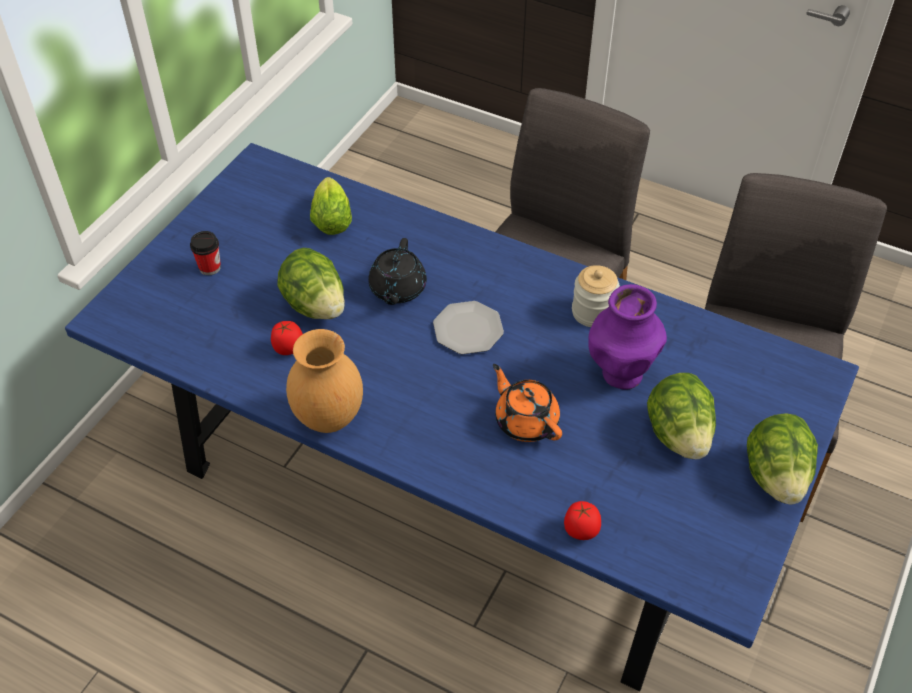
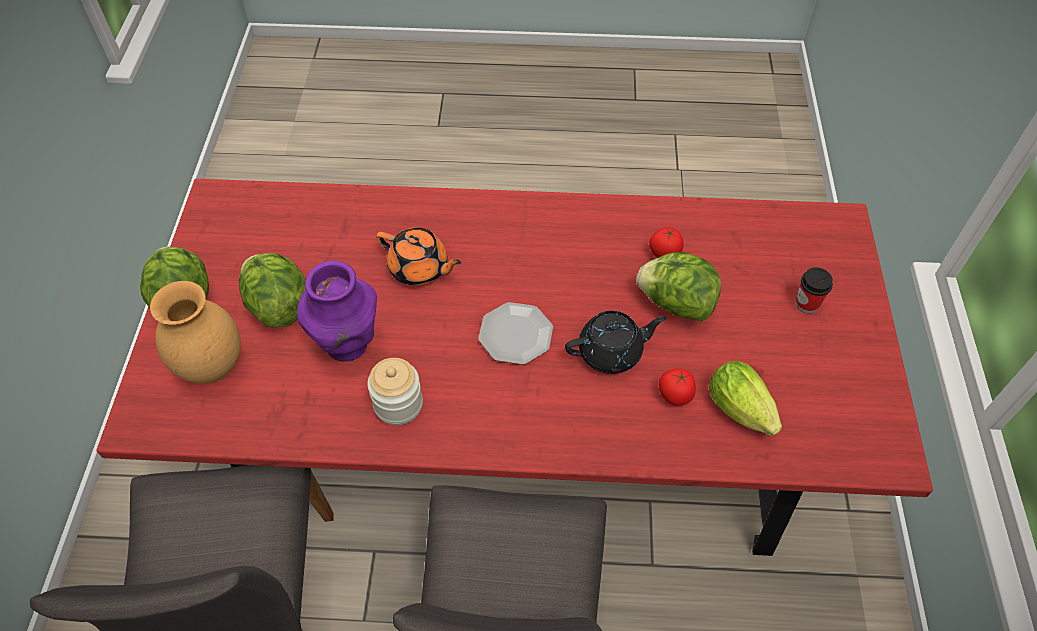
camera: 155 degrees right, 5 degrees up
(328, 417) = (586, 212): brown vase -> brown vase (214, 368)
(397, 289) = (611, 352): black teapot -> black teapot turned 90 degrees clockwise
(455, 484) = (518, 433): blue dining table -> red dining table
(581, 531) = (340, 202): tomato -> tomato (674, 396)

